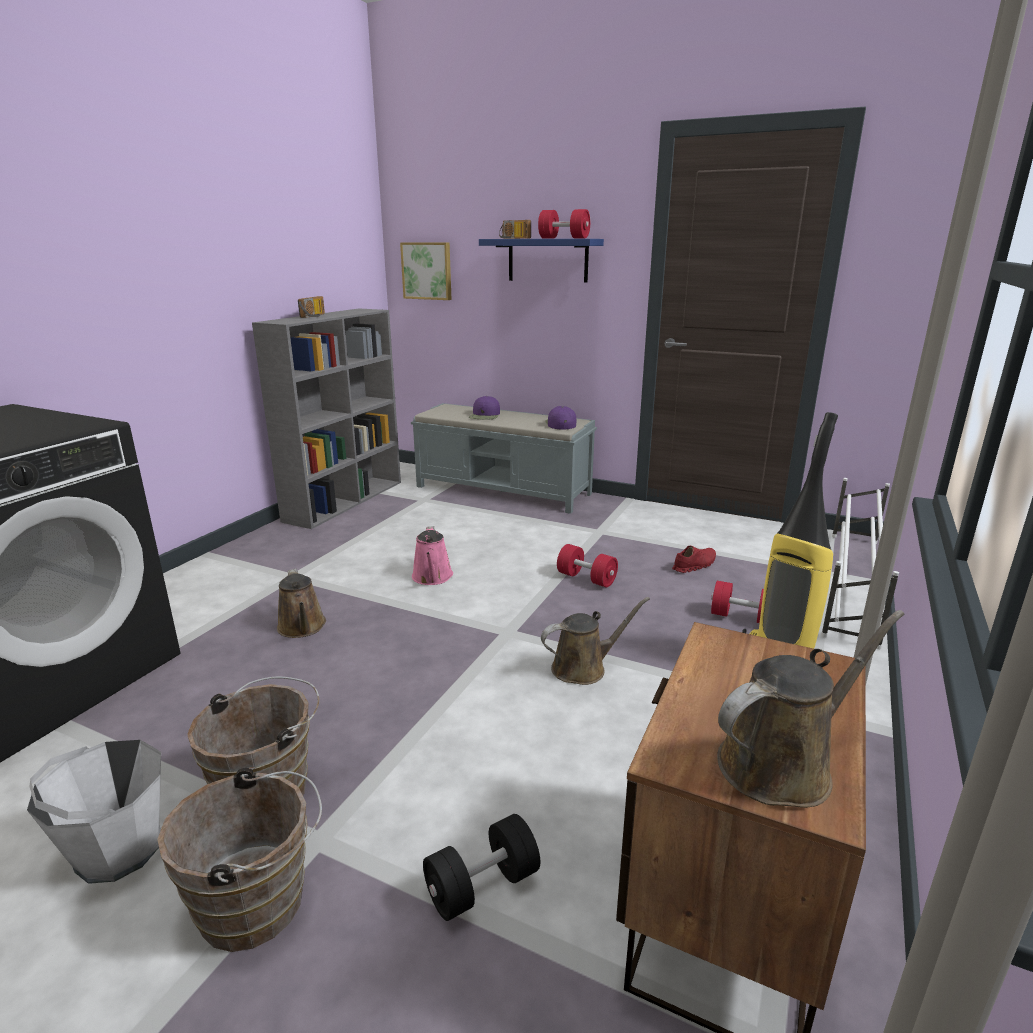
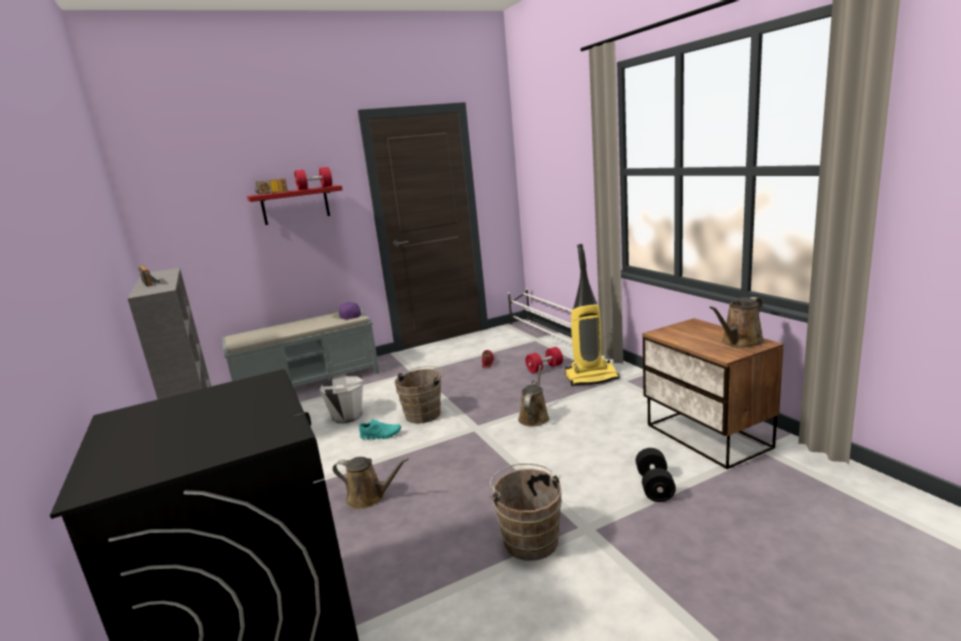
camera: 50 degrees left, 5 degrees down
(118, 850) = (528, 608): white bucket -> white bucket (347, 416)
(261, 903) = (616, 555): brown bucket -> brown bucket (425, 413)
(427, 271) = (180, 230): picture -> none
(432, 577) = (381, 435): pink watering can -> turquoise shoe
(485, 415) = (283, 330): purple cap -> none
(548, 260) = (295, 205): blue shelf -> red shelf
(586, 578) = (457, 391): red dumbbell -> none
(782, 763) = (740, 342): brown watering can -> brown watering can turned 135 degrees counterclockwise

